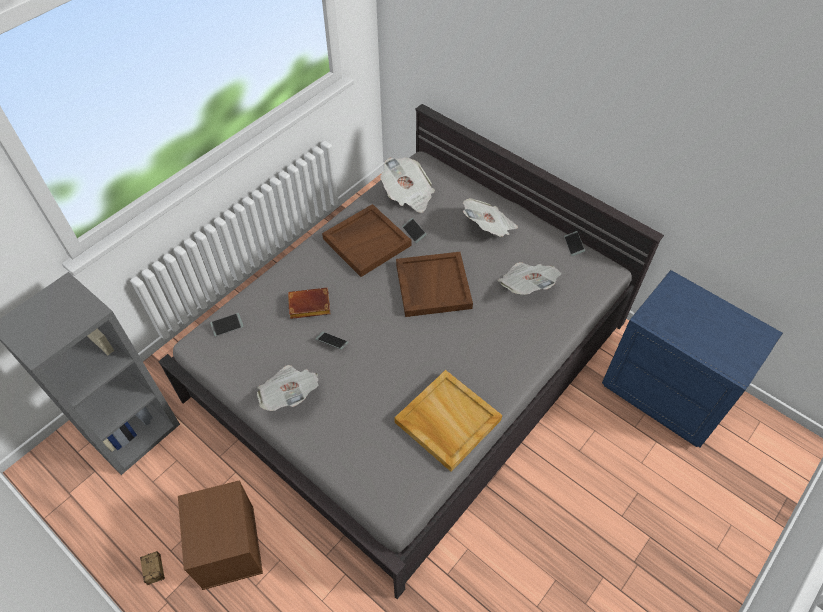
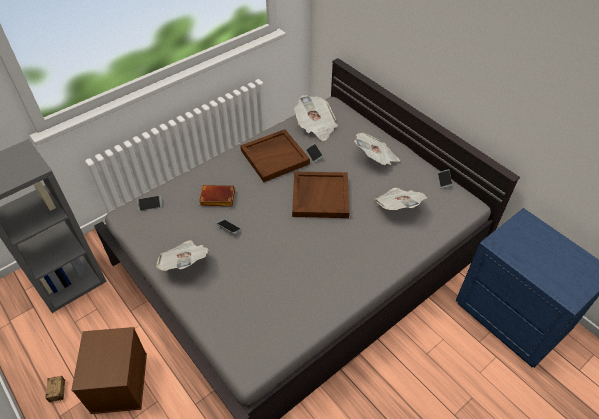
camera: 10 degrees right, 5 degrees down
(446, 421) = (307, 303): beige tray -> none

